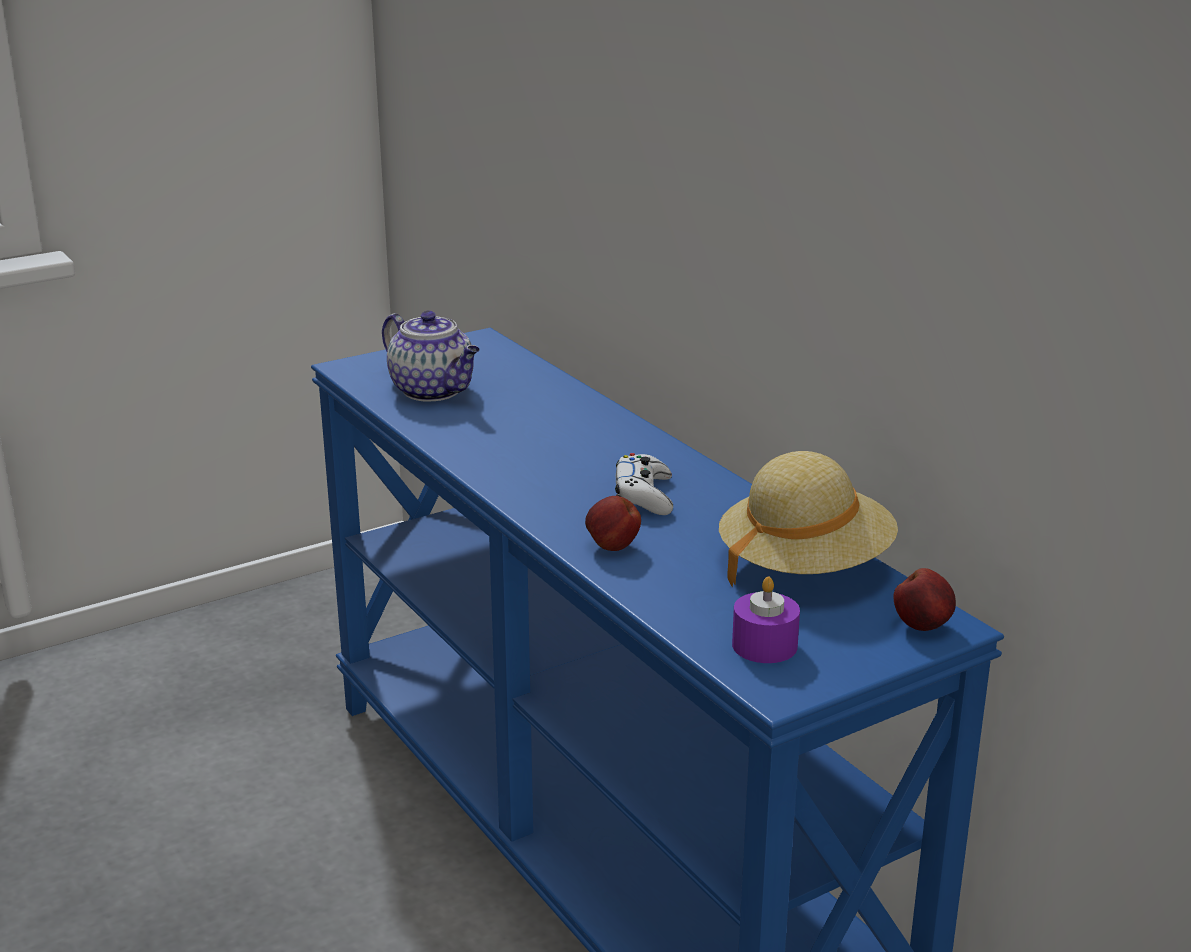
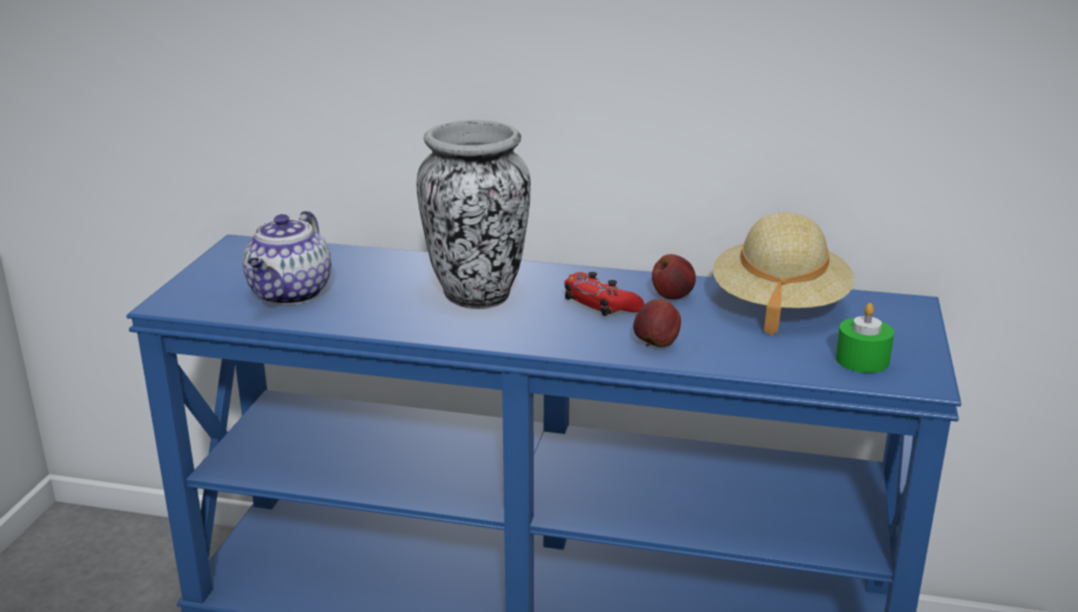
camera: 45 degrees left, 0 degrees up
(434, 391) = (290, 294): teapot -> teapot turned 105 degrees clockwise
(562, 447) = (477, 295): none -> vase
(644, 496) = (601, 304): white game controller -> red game controller
(764, 645) = (862, 360): purple candle -> green candle
(923, 626) = (902, 310): apple -> apple (672, 297)

